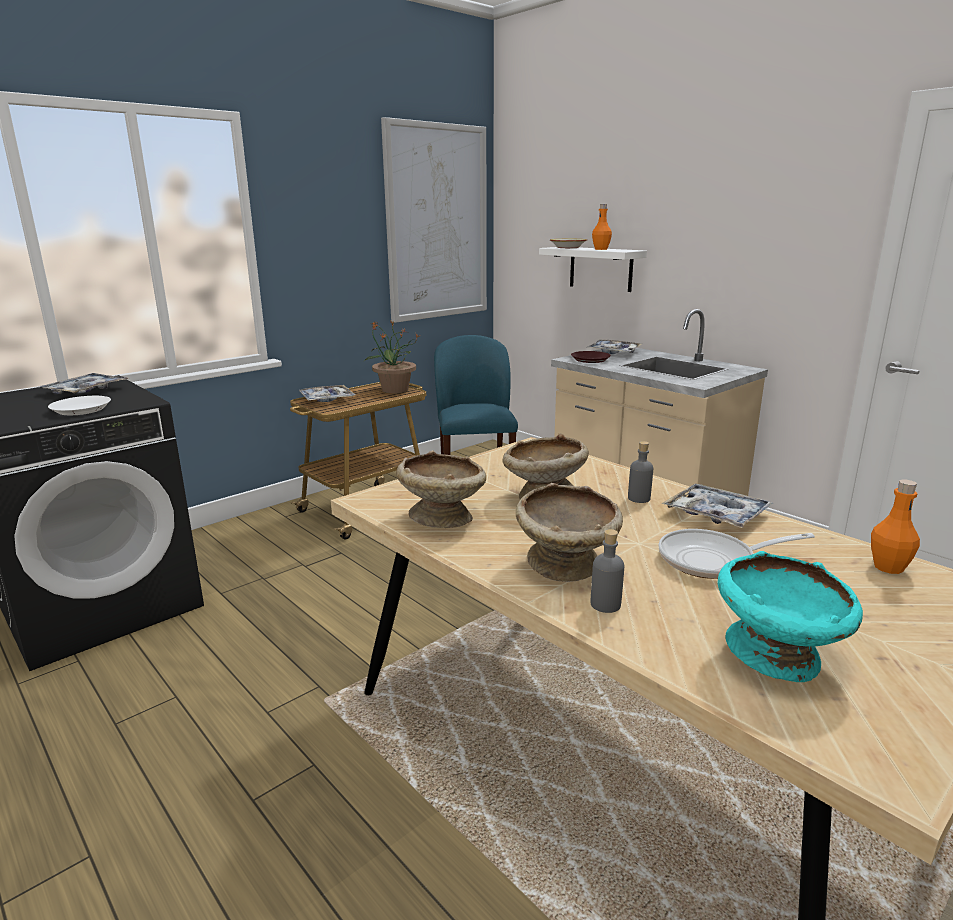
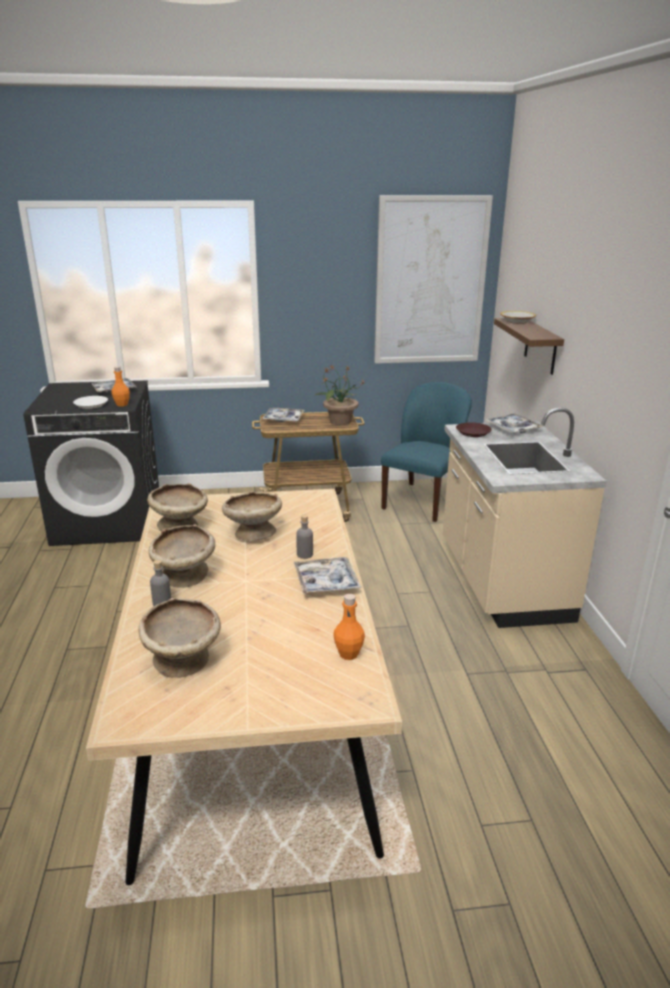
camera: 35 degrees right, 5 degrees up
(600, 268) = (540, 346): white shelf -> brown shelf
(601, 249) = (530, 330): orange bottle -> orange bottle (122, 404)
(713, 560) = (261, 606): frying pan -> none
(778, 655) = (184, 661): turquoise bowl -> beige bowl

